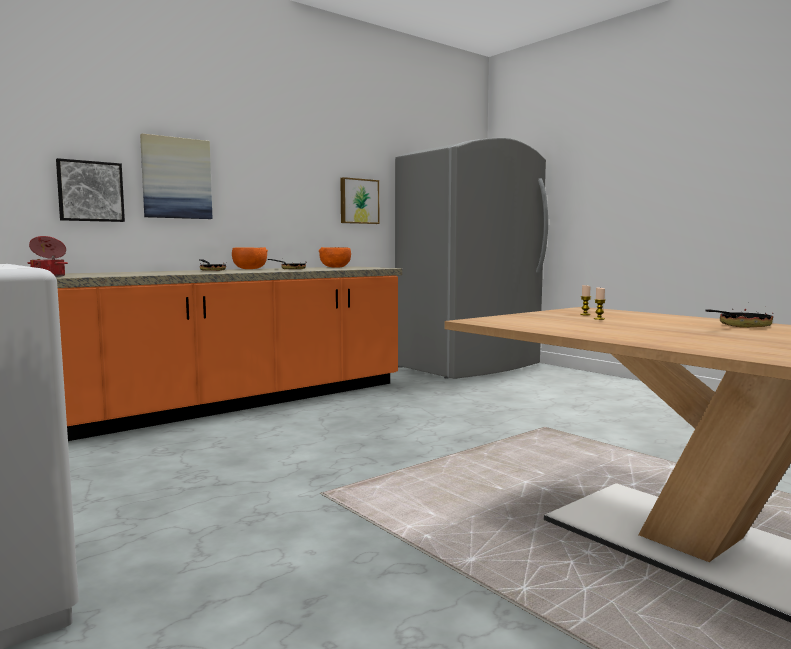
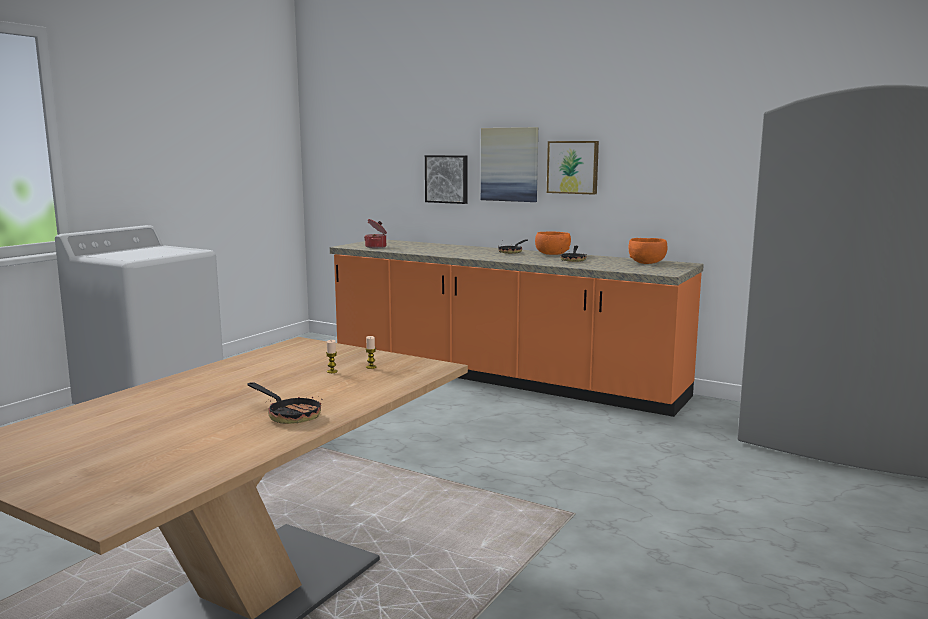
camera: 70 degrees right, 5 degrees up
(358, 201) = (720, 180): picture -> picture (573, 167)

